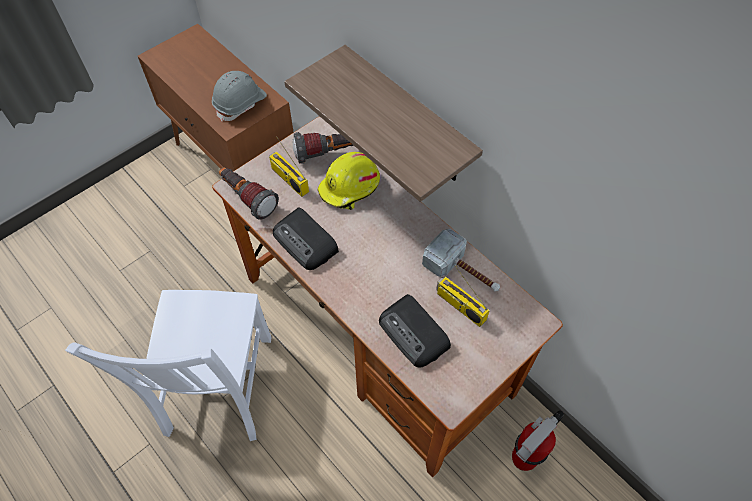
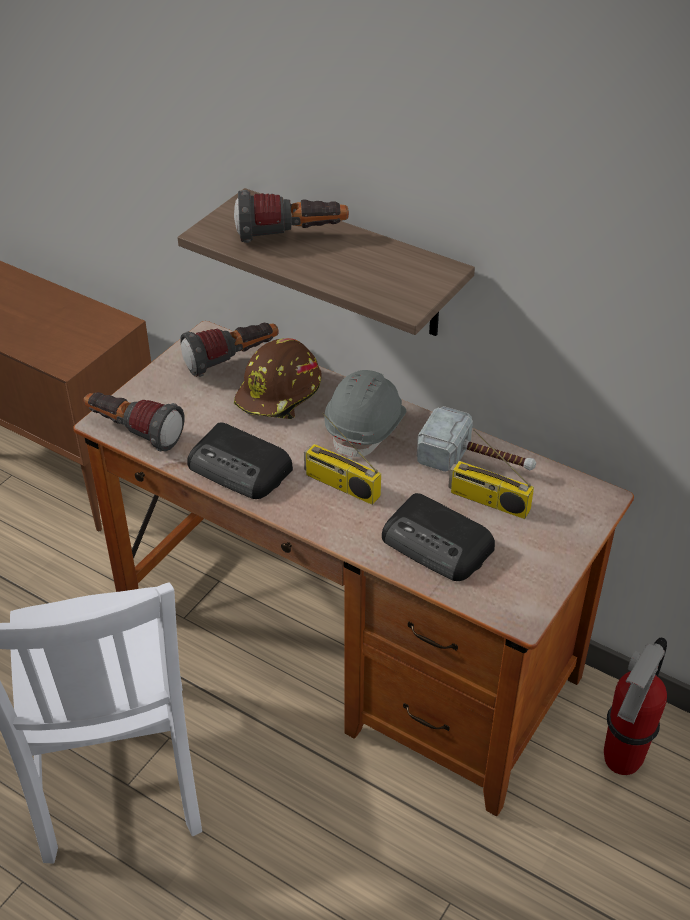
camera: 15 degrees left, 15 degrees down
(240, 104) = (73, 334): grey hard hat -> grey hard hat (366, 428)
(288, 179) = (186, 400): radio -> radio (340, 485)
(350, 187) = (280, 394): yellow hard hat -> brown hard hat
(362, 97) = (292, 237): none -> flashlight

